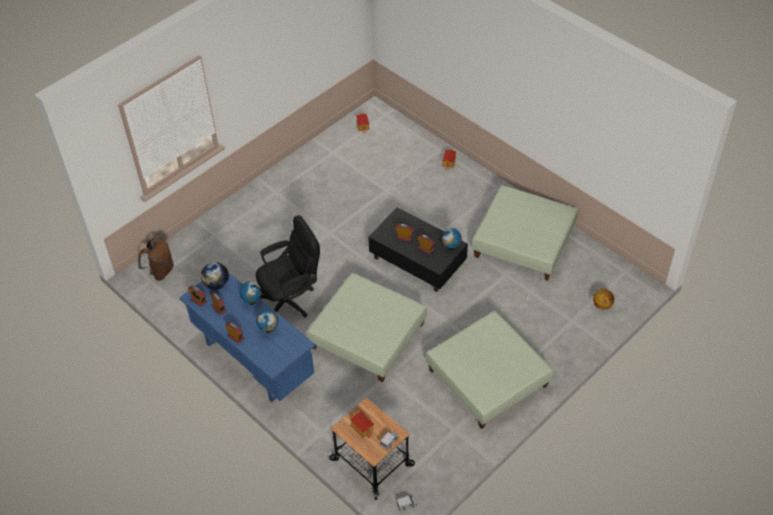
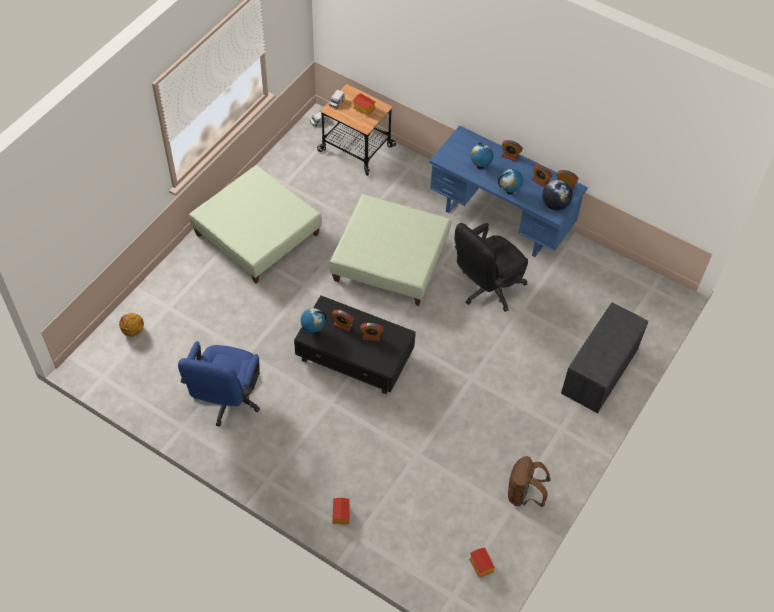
camera: 165 degrees right, 5 degrees up
(160, 271) = (647, 300): brown backpack -> brown backpack (524, 494)
(228, 225) = (600, 372): none -> grey bench
(524, 242) = (227, 401): green ottoman -> blue office chair

